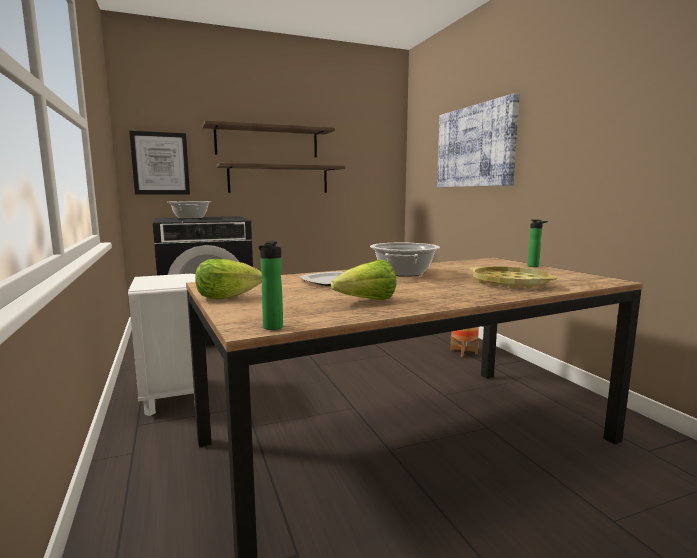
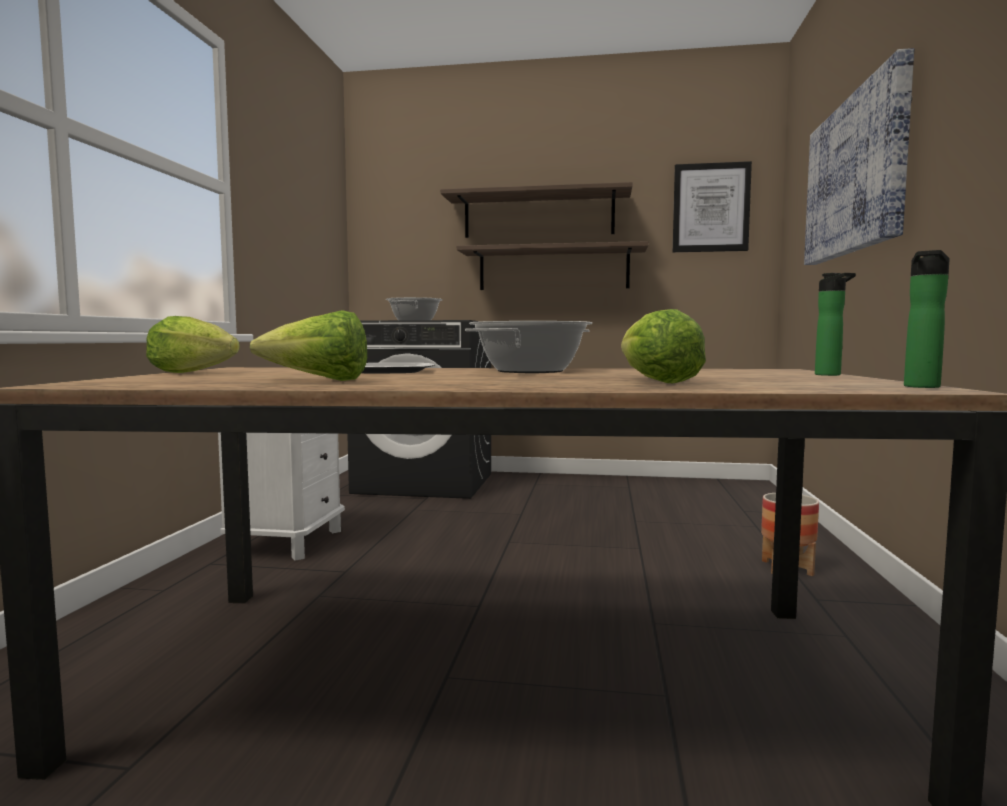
camera: 30 degrees right, 5 degrees down
(160, 163) = (398, 253): picture -> picture (711, 208)
(272, 328) = (81, 386): bottle -> bottle (921, 387)
(510, 283) = (657, 382): yellow tray -> lettuce

